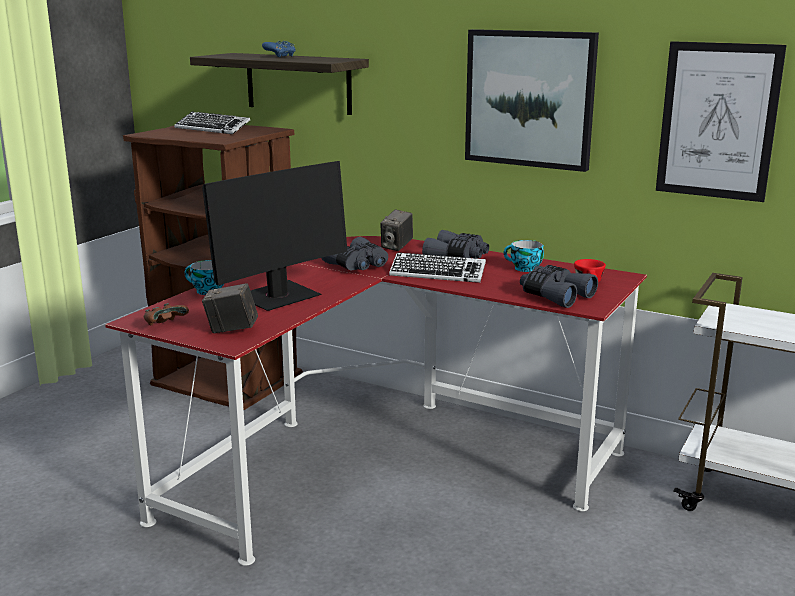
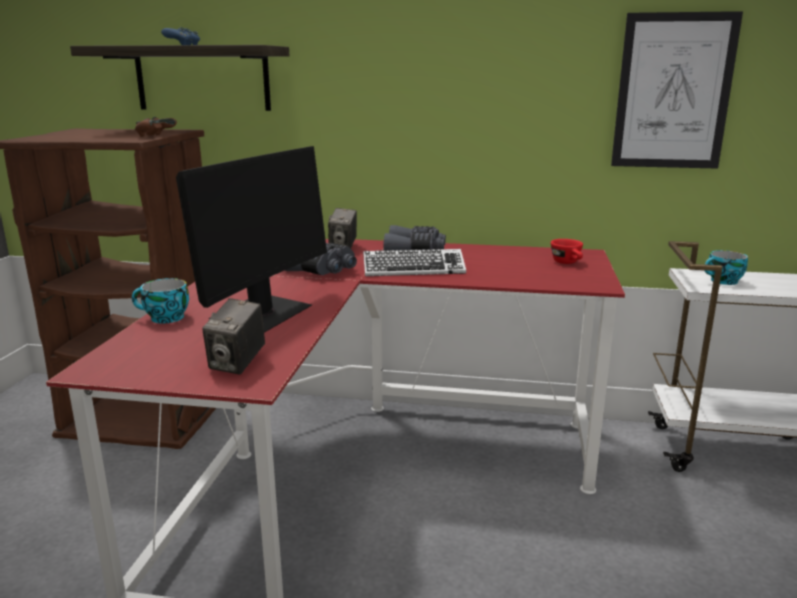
camera: 20 degrees left, 0 degrees up
(165, 325) = (138, 370): brown game controller -> brown game controller (155, 136)
(212, 129) = (106, 132): keyboard -> none
(231, 330) = (237, 364): camera -> camera turned 60 degrees counterclockwise
(524, 269) = (491, 256): cup -> cup (723, 281)
(530, 99) = (477, 81): picture -> none
(554, 295) = (552, 278): grey binoculars -> none

